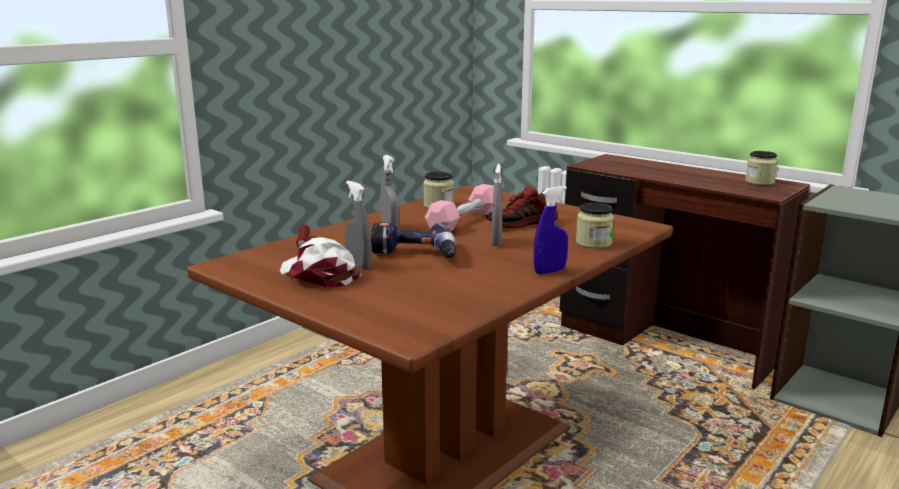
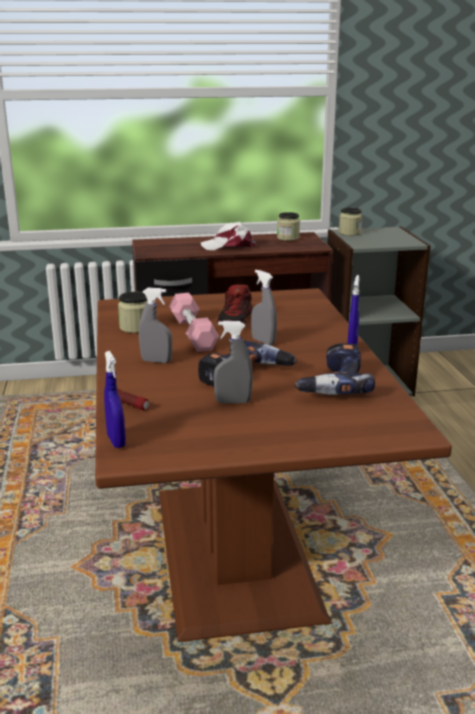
camera: 50 degrees left, 5 degrees up
(241, 255) = (116, 441): none -> blue spray bottle
(319, 275) = (231, 424): white cap -> white cap (229, 246)
(456, 284) = (332, 384): none -> power drill
(593, 243) = (317, 318): jar -> jar (349, 233)

